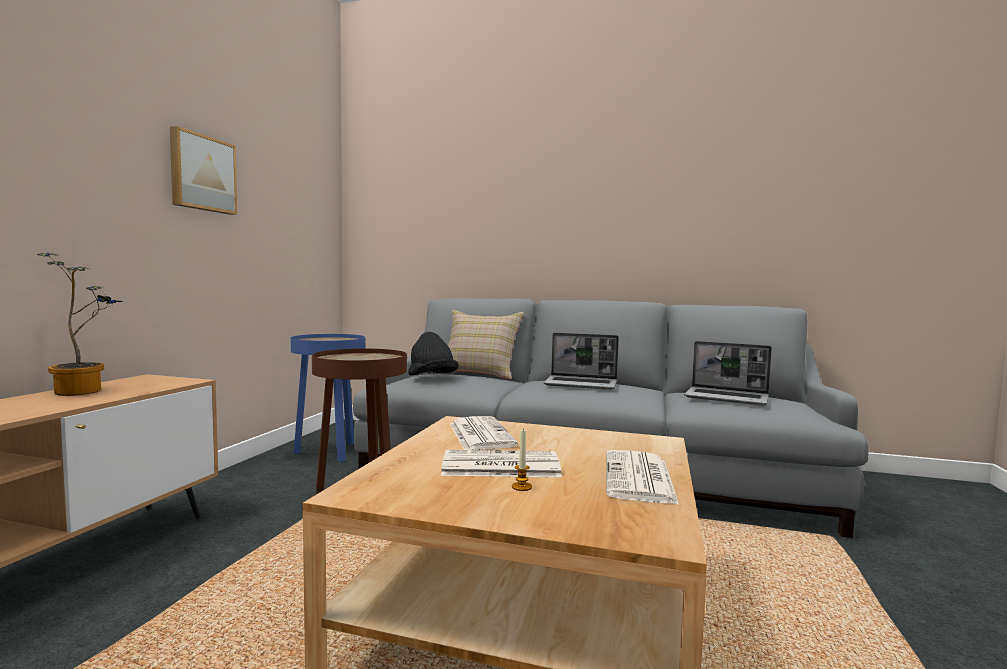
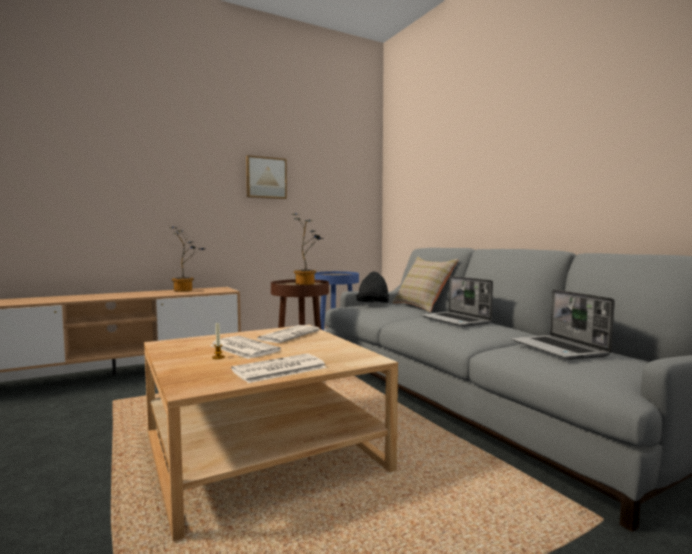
camera: 45 degrees right, 0 degrees up
(363, 356) = (307, 284): none -> potted plant

